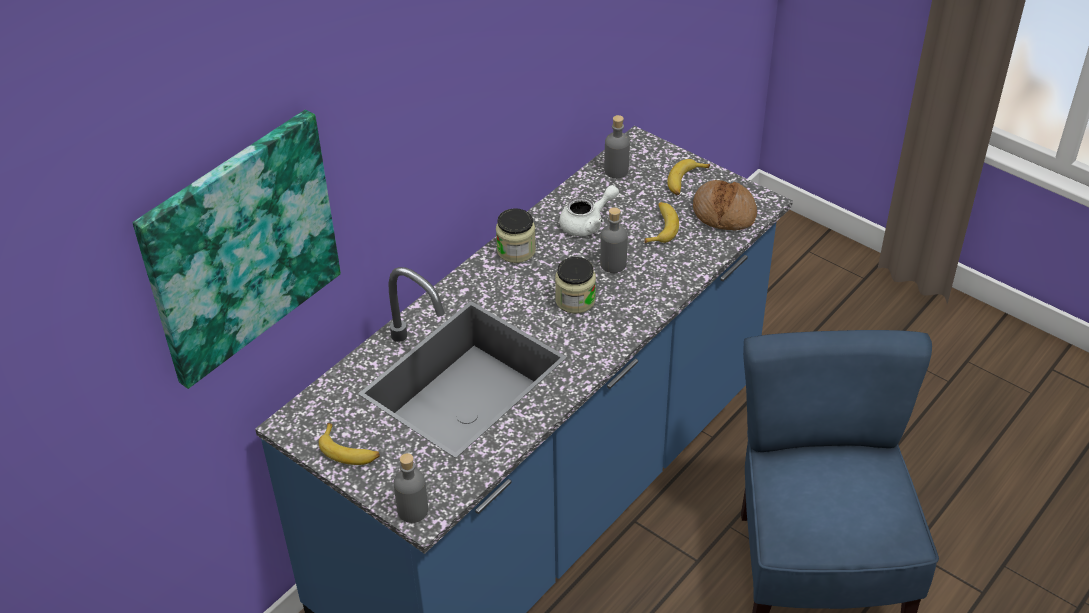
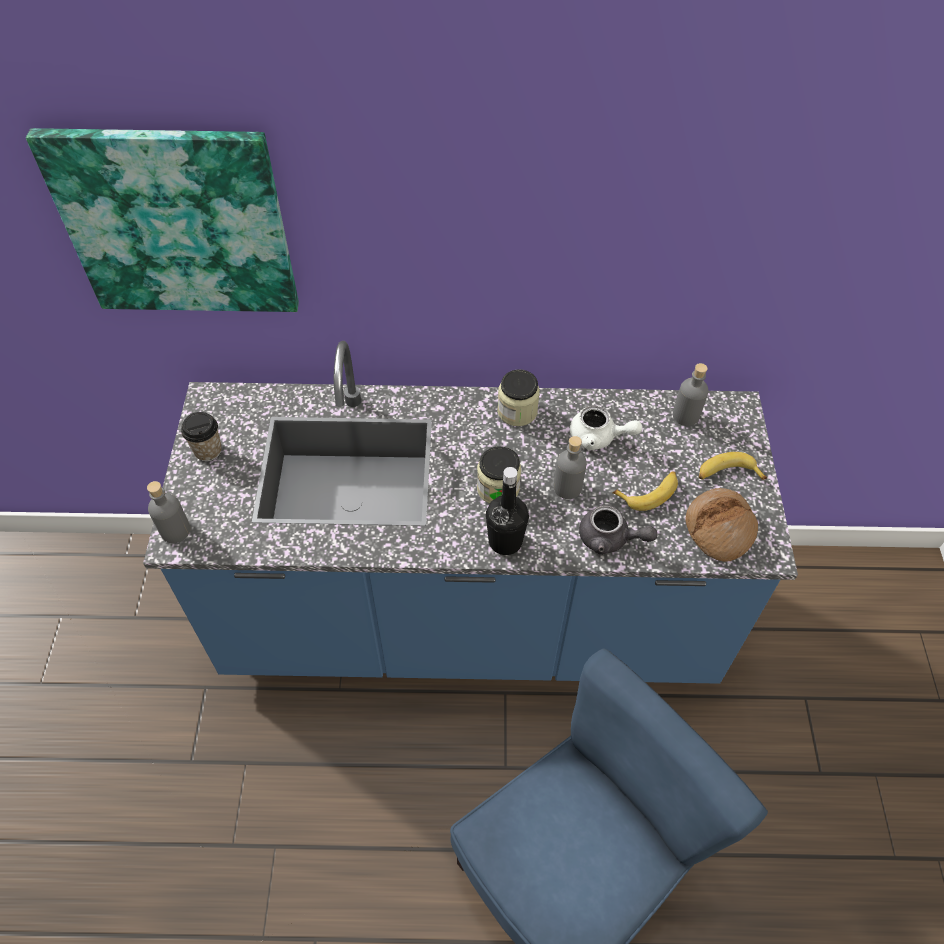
camera: 50 degrees right, 10 degrees up
(349, 451) = (208, 451): banana -> cup
(625, 322) = (505, 541): none -> black bottle
(678, 268) = (610, 539): none -> grey teapot

